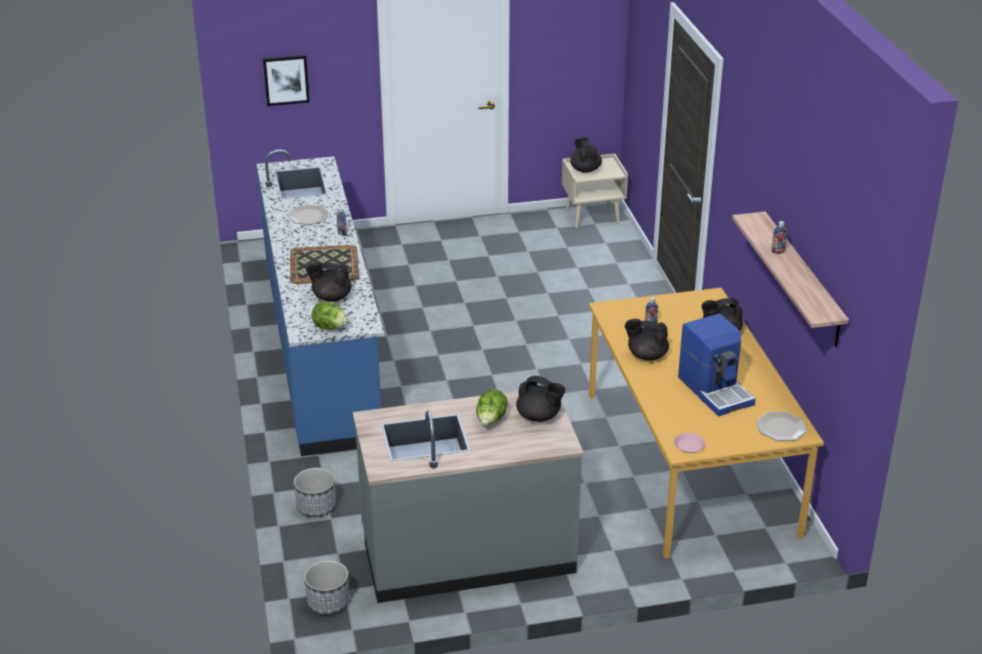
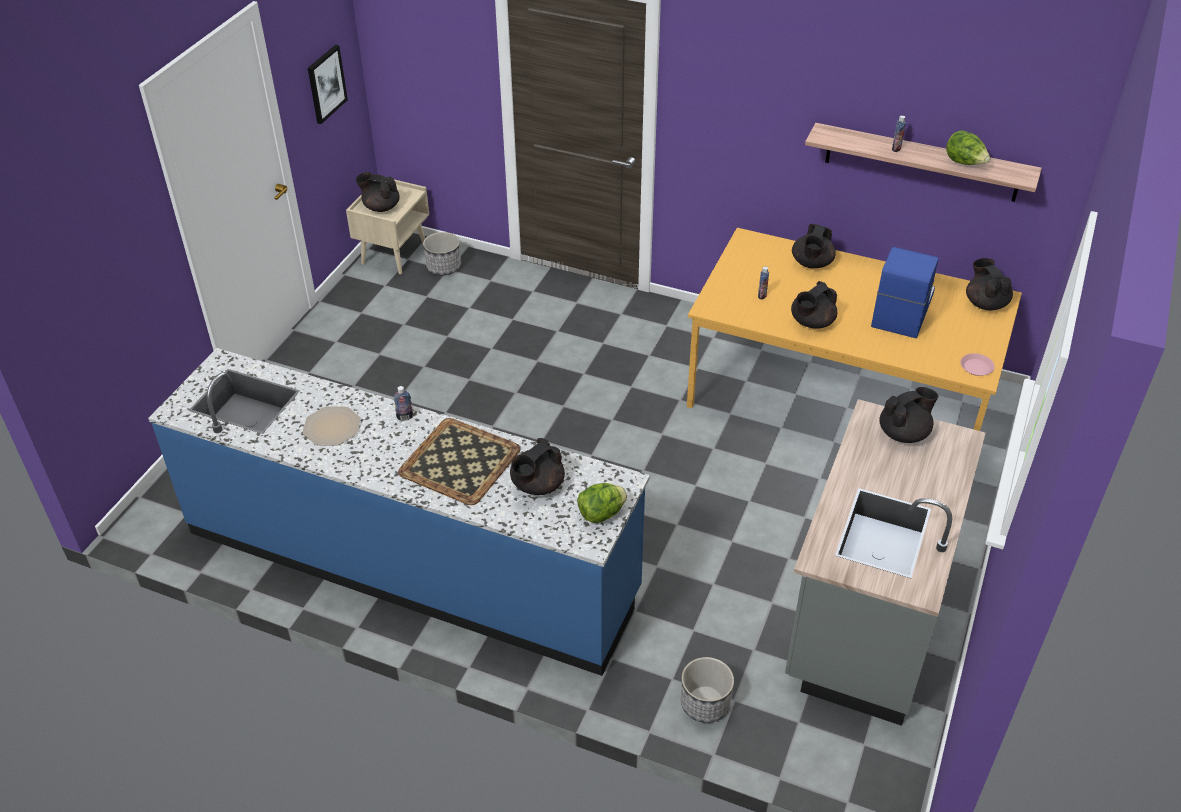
camera: 55 degrees left, 10 degrees up
(286, 79) = (90, 290): picture -> picture (326, 84)
(328, 602) = (876, 768): planter -> planter (443, 267)
(491, 420) = (887, 469): lettuce -> lettuce (964, 163)
(716, 390) = (901, 310): coffee machine -> coffee machine turned 75 degrees counterclockwise
(781, 427) = (985, 303): plate -> black teapot

